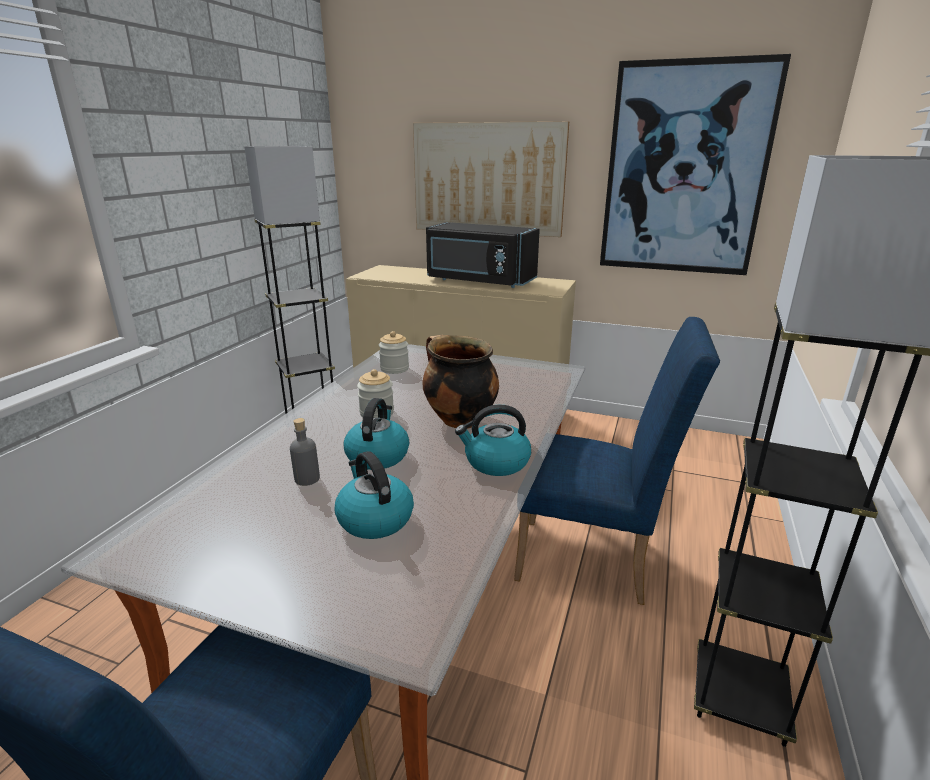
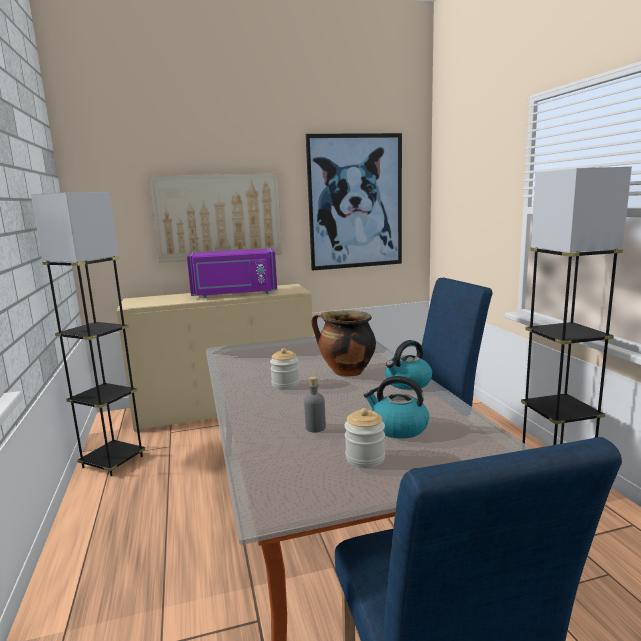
camera: 35 degrees left, 10 degrees down
(377, 455) = (334, 402): kettle -> none
(394, 369) = (244, 360): jar -> jar (365, 458)
(479, 281) = (235, 294): black microwave -> purple microwave

